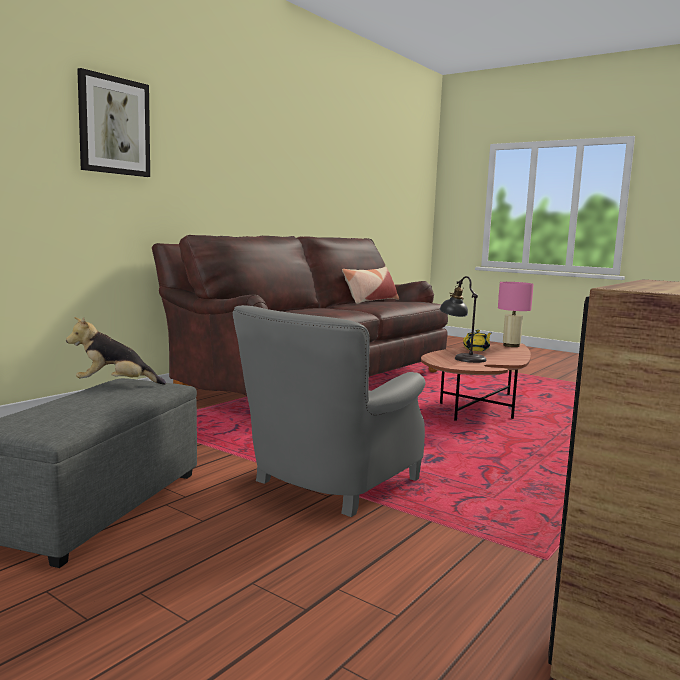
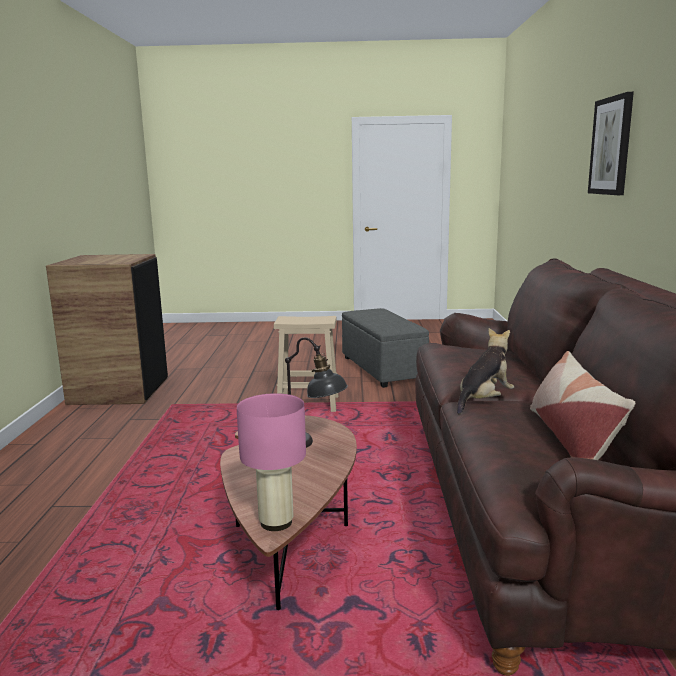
camera: 145 degrees right, 5 degrees up
(115, 385) = (406, 324): plush toy -> plush toy (484, 400)
(328, 485) = (309, 404): grey armchair -> beige stool
(476, 349) = (312, 477): yellow teapot -> none

